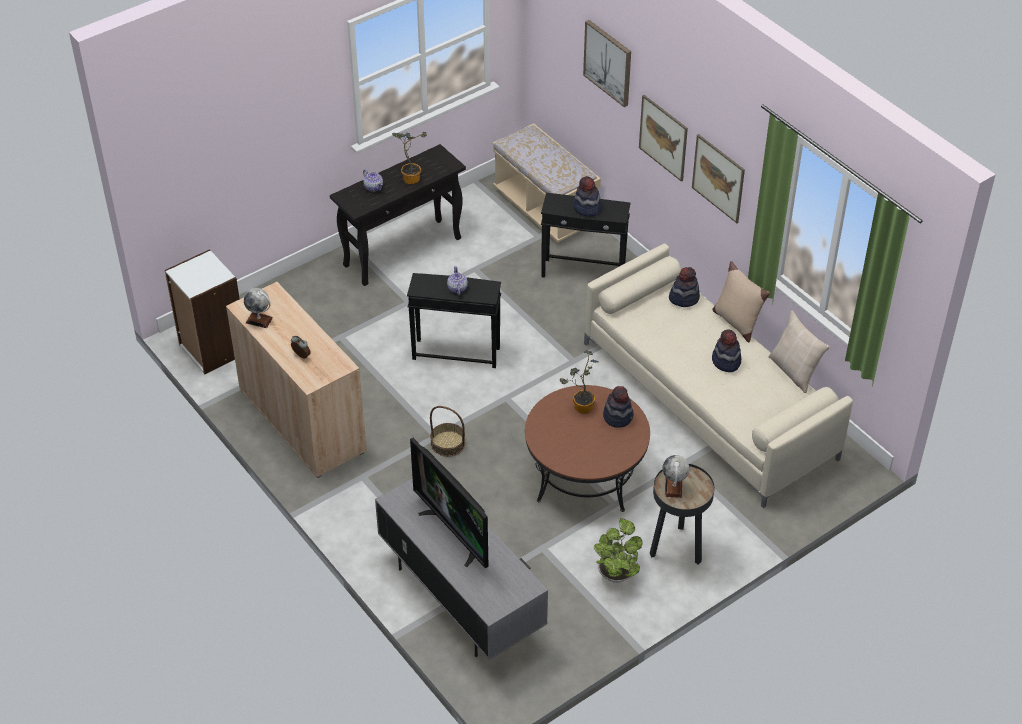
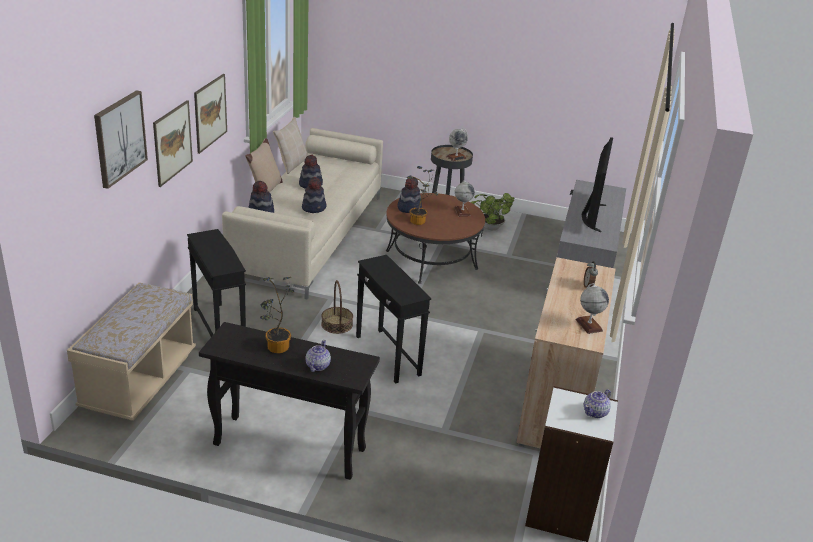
camera: 130 degrees left, 15 degrees down
(448, 443) = (480, 322): basket -> basket (336, 324)
(457, 288) = (392, 277): teapot -> teapot (595, 412)
(577, 456) = (462, 211): none -> globe
(587, 208) = (216, 250): hat -> hat (314, 208)

